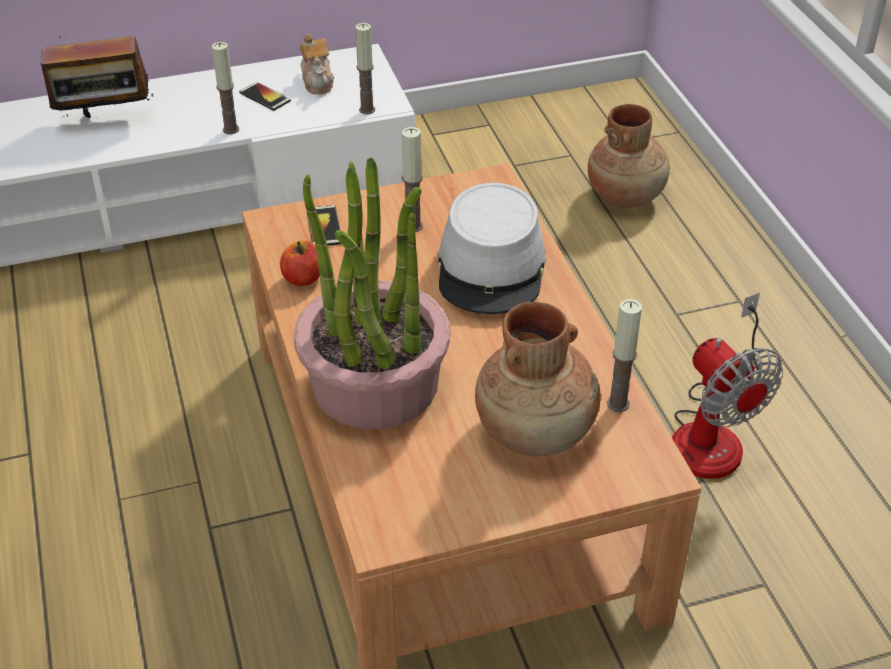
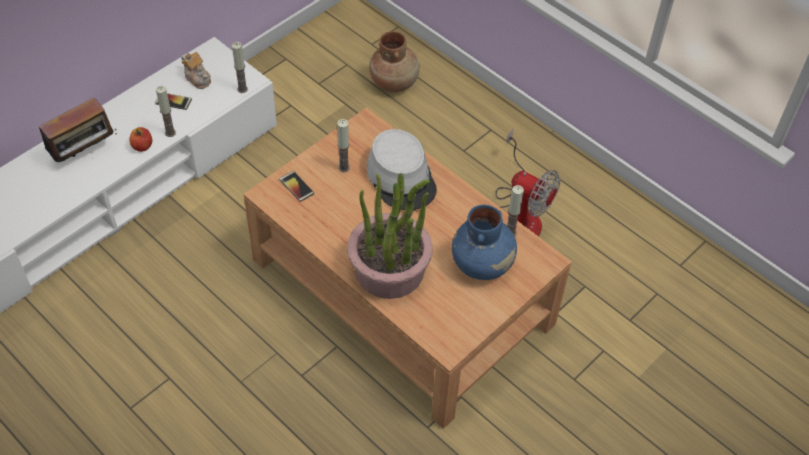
camera: 30 degrees left, 10 degrees up
(303, 278) = (309, 223): apple -> apple (142, 146)
(536, 431) = (482, 263): brown vase -> blue vase

